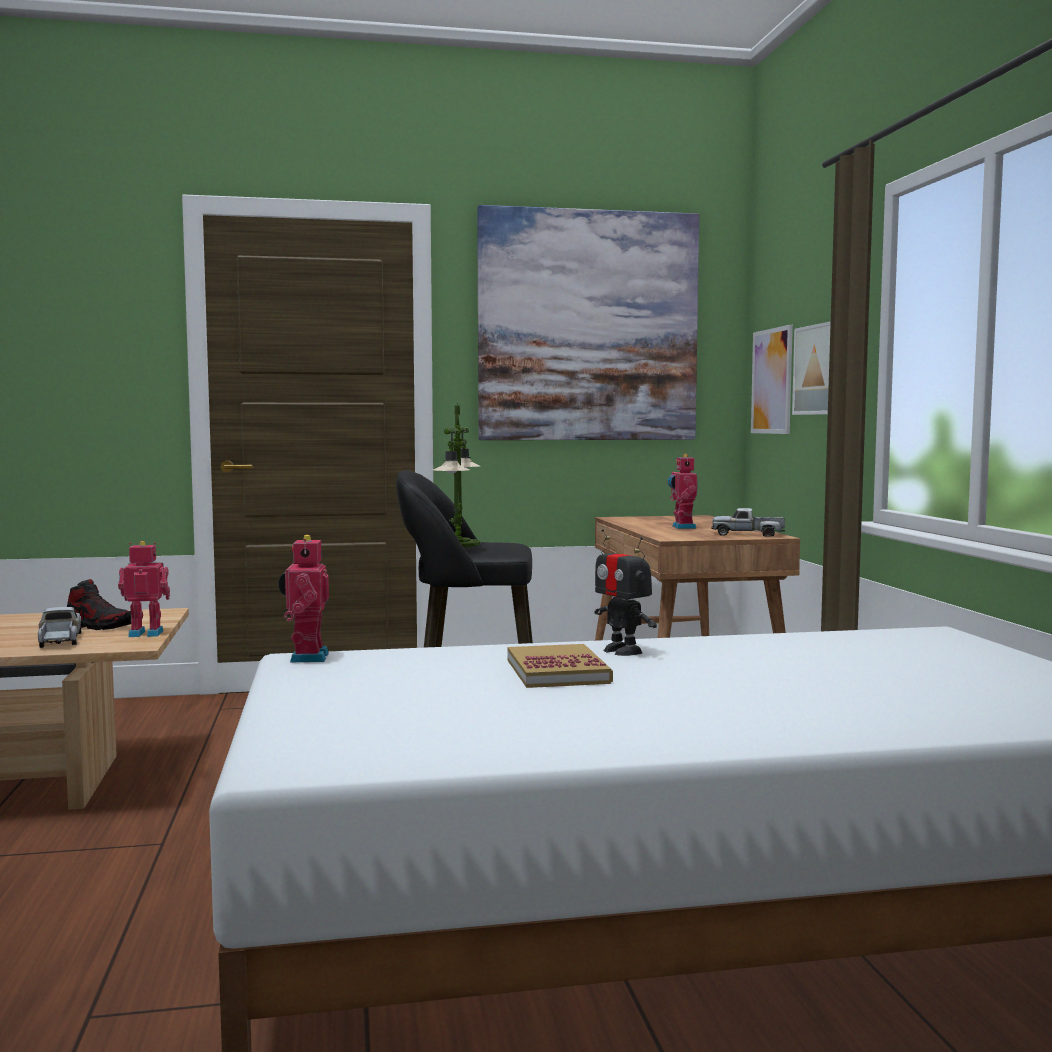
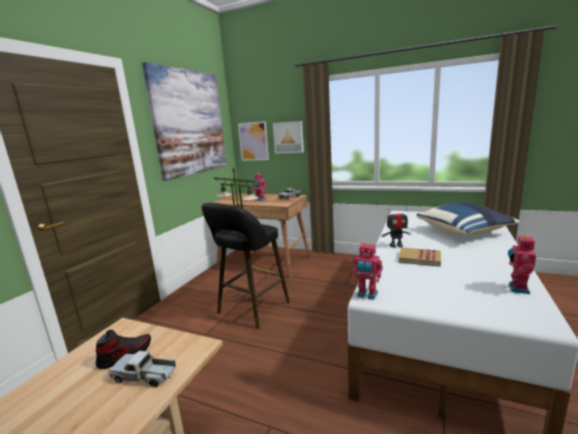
camera: 55 degrees left, 10 degrees up
(146, 633) = (174, 339): toy robot -> toy robot (517, 288)
(874, 694) = (464, 232): none -> blue pillow

